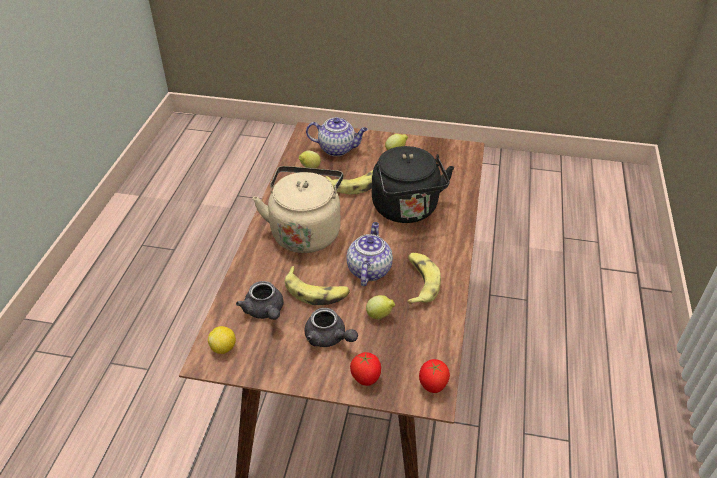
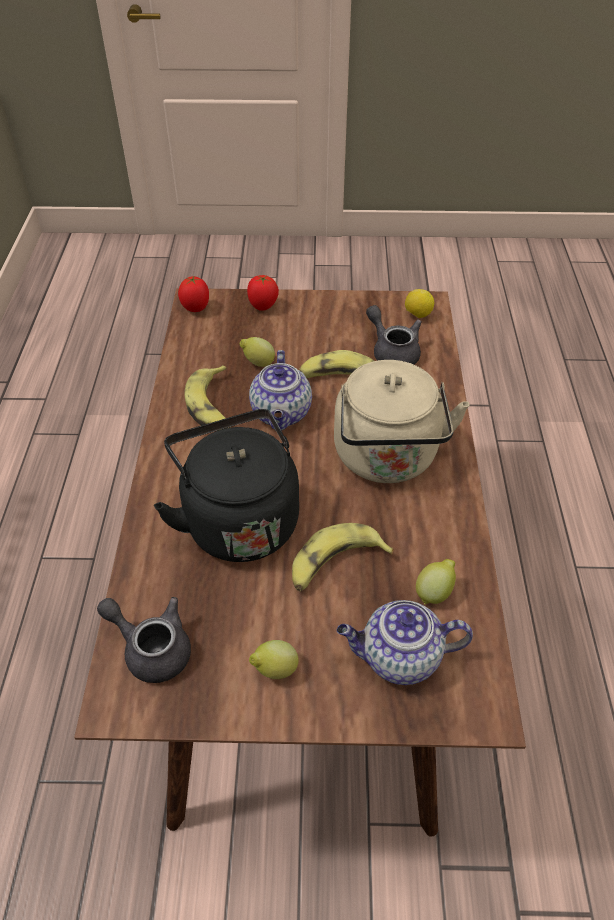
camera: 170 degrees right, 5 degrees up
(329, 338) = (310, 335): grey teapot -> grey teapot (151, 648)

